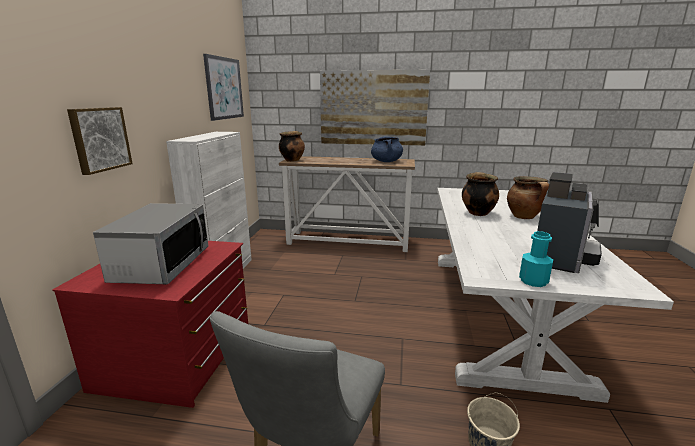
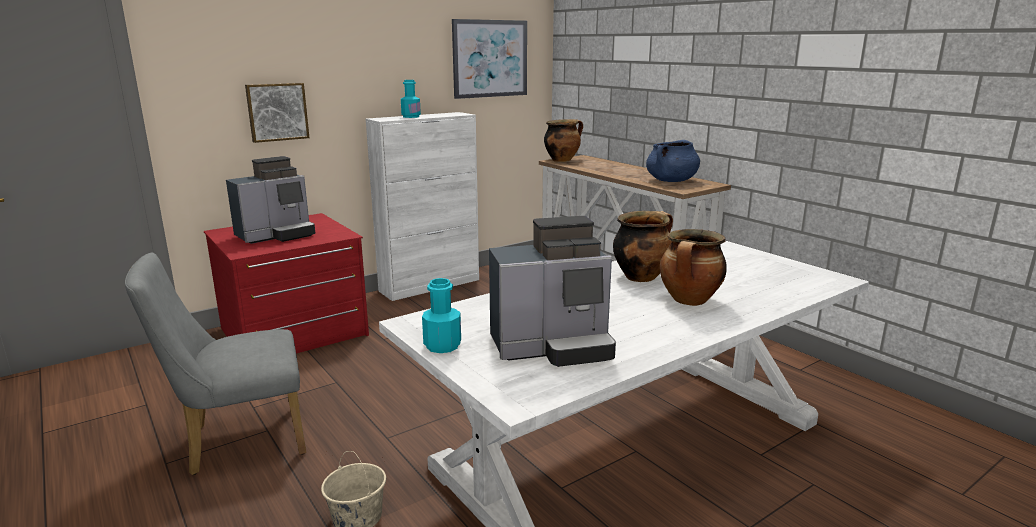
camera: 45 degrees right, 0 degrees up
(162, 265) = (277, 235): microwave -> coffee machine
(200, 136) = (411, 116): none -> turquoise bottle
(373, 108) = (683, 93): picture -> none

